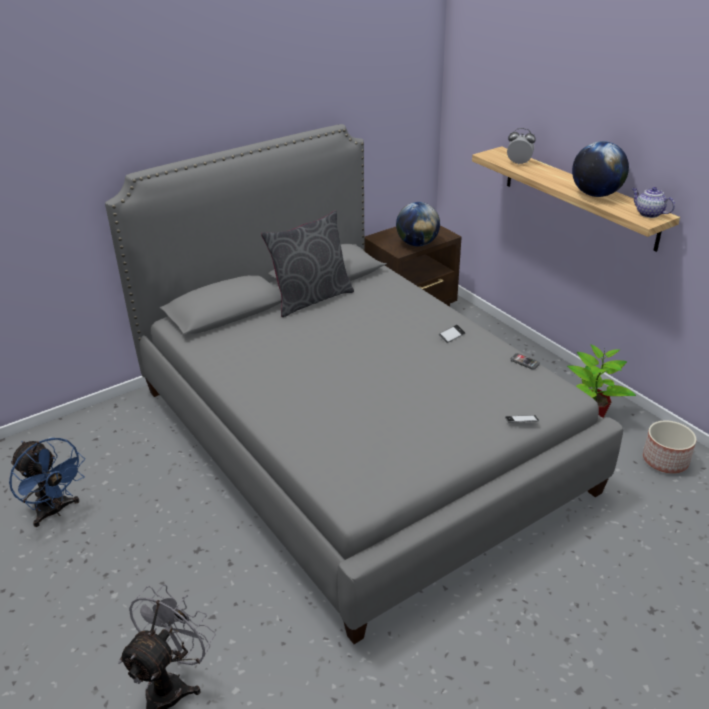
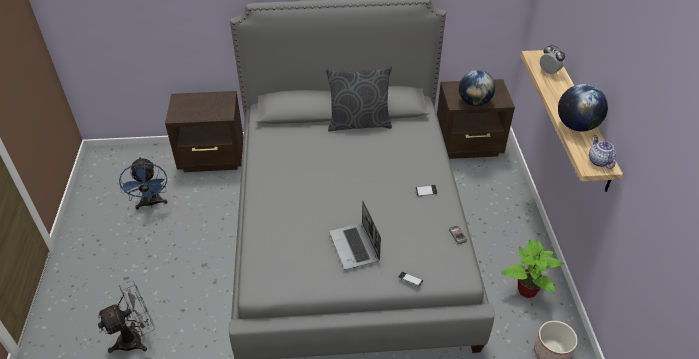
camera: 30 degrees right, 10 degrees up
(105, 426) = (213, 158): none -> brown nightstand
(430, 414) = (355, 247): none -> laptop

